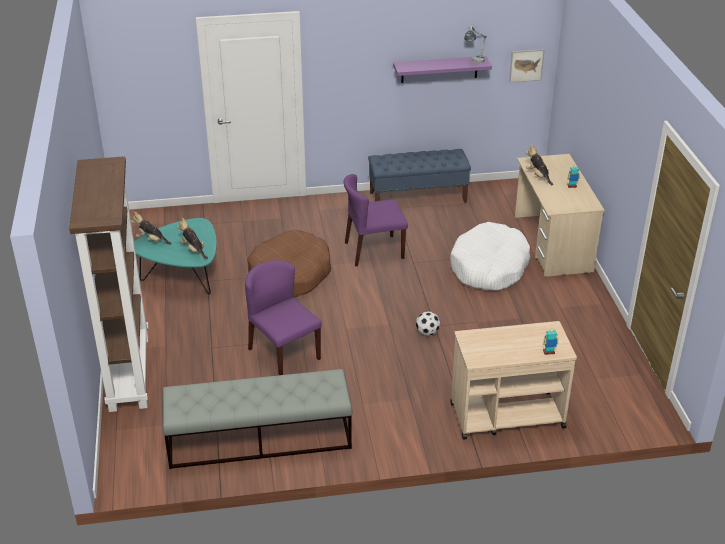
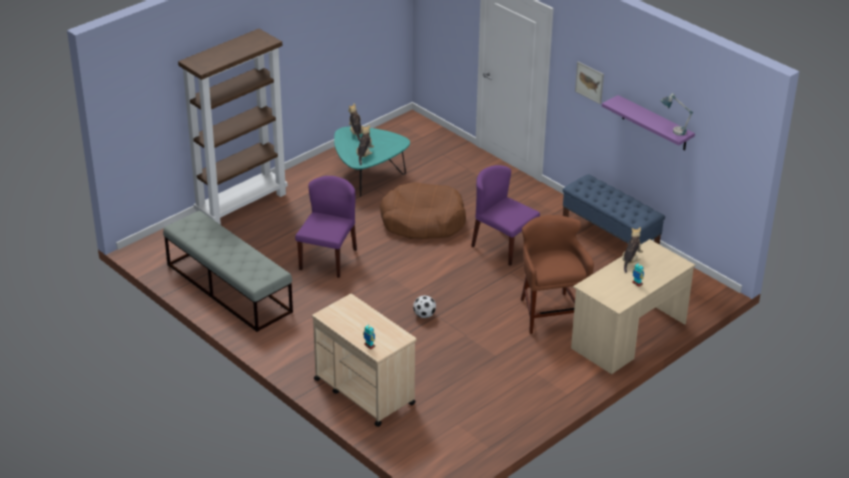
camera: 55 degrees right, 0 degrees up
(489, 267) = (549, 314): white dog bed -> brown stool
(526, 65) = (730, 163): picture -> picture (589, 82)

